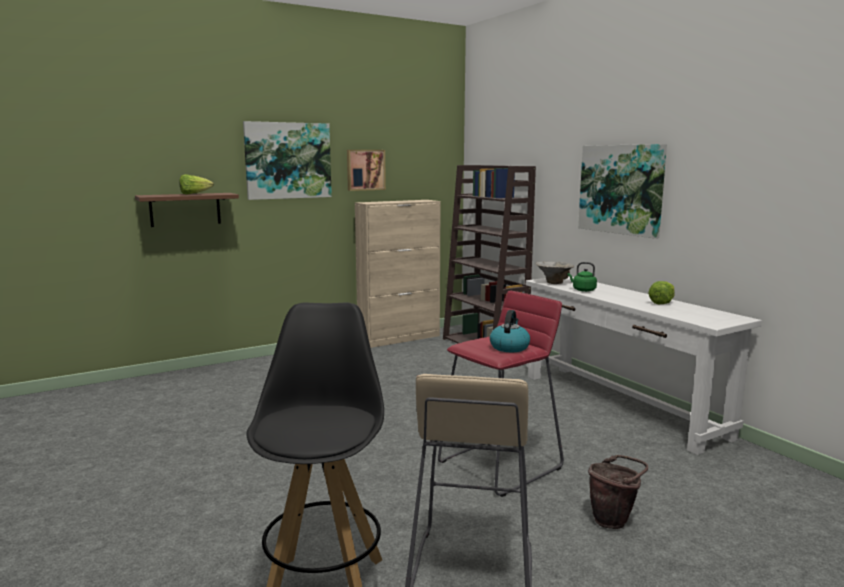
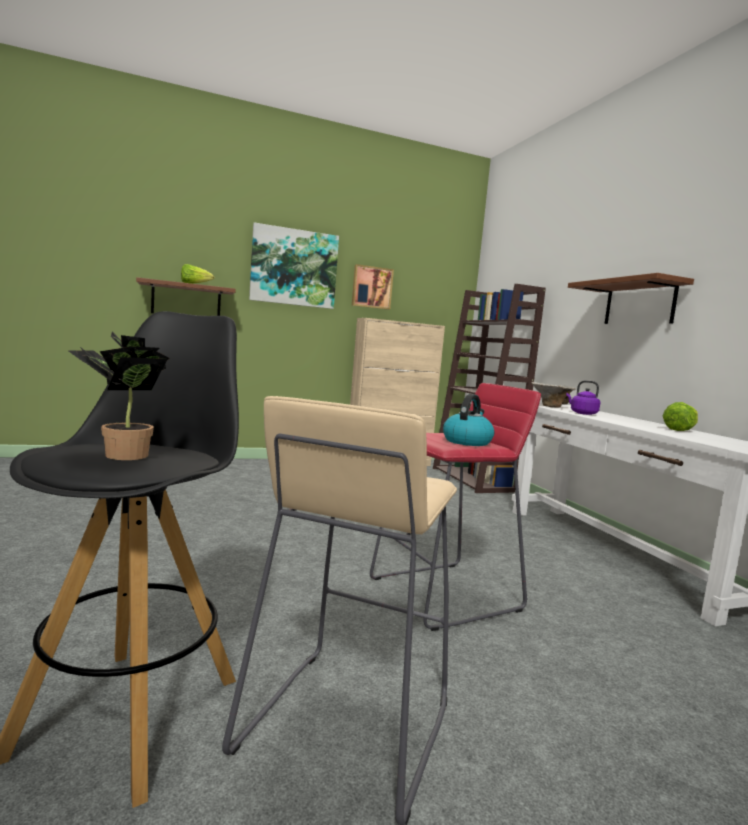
camera: 10 degrees right, 5 degrees down
(315, 425) = (120, 455): none -> potted plant
(582, 290) = (582, 413): green kettle -> purple kettle
(613, 520) = (579, 691): brown bucket -> none
(621, 189) = (639, 303): picture -> brown shelf

